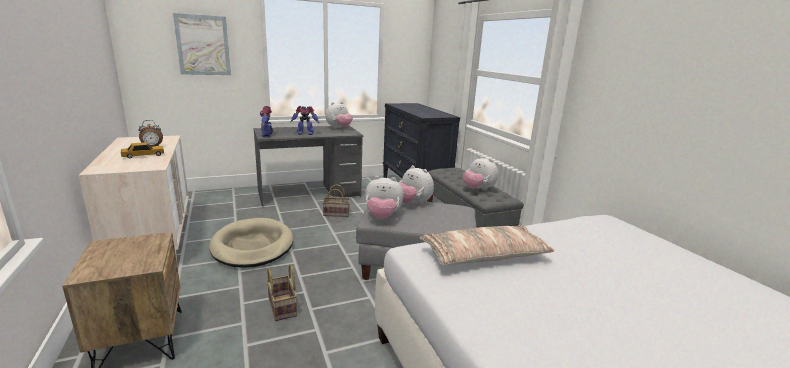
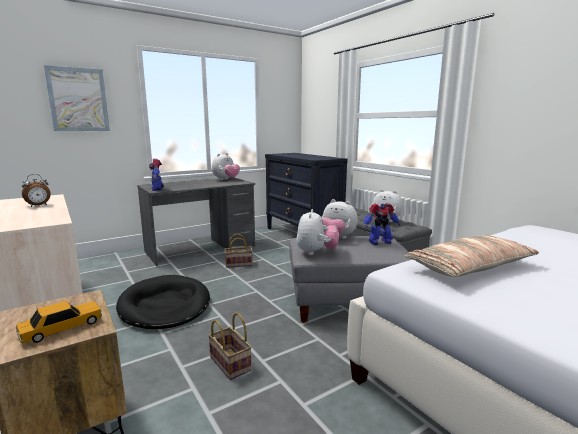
camera: 10 degrees left, 5 degrees down
(143, 155) = (33, 213): toy car -> toy car (62, 328)
(253, 246) = (165, 305): beige dog bed -> black dog bed
(305, 133) = (196, 185): toy robot -> toy robot (379, 242)
(382, 217) = (316, 252): plush toy -> plush toy turned 75 degrees counterclockwise

